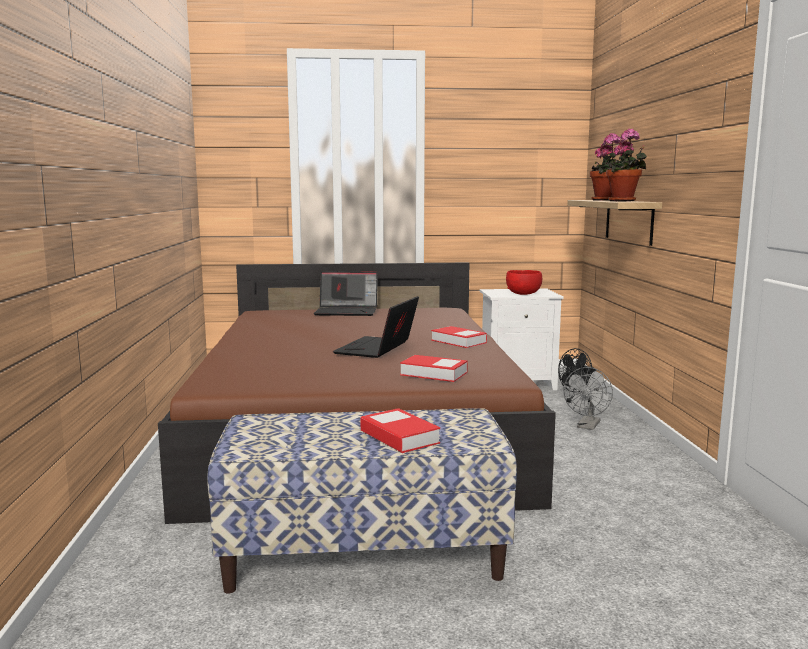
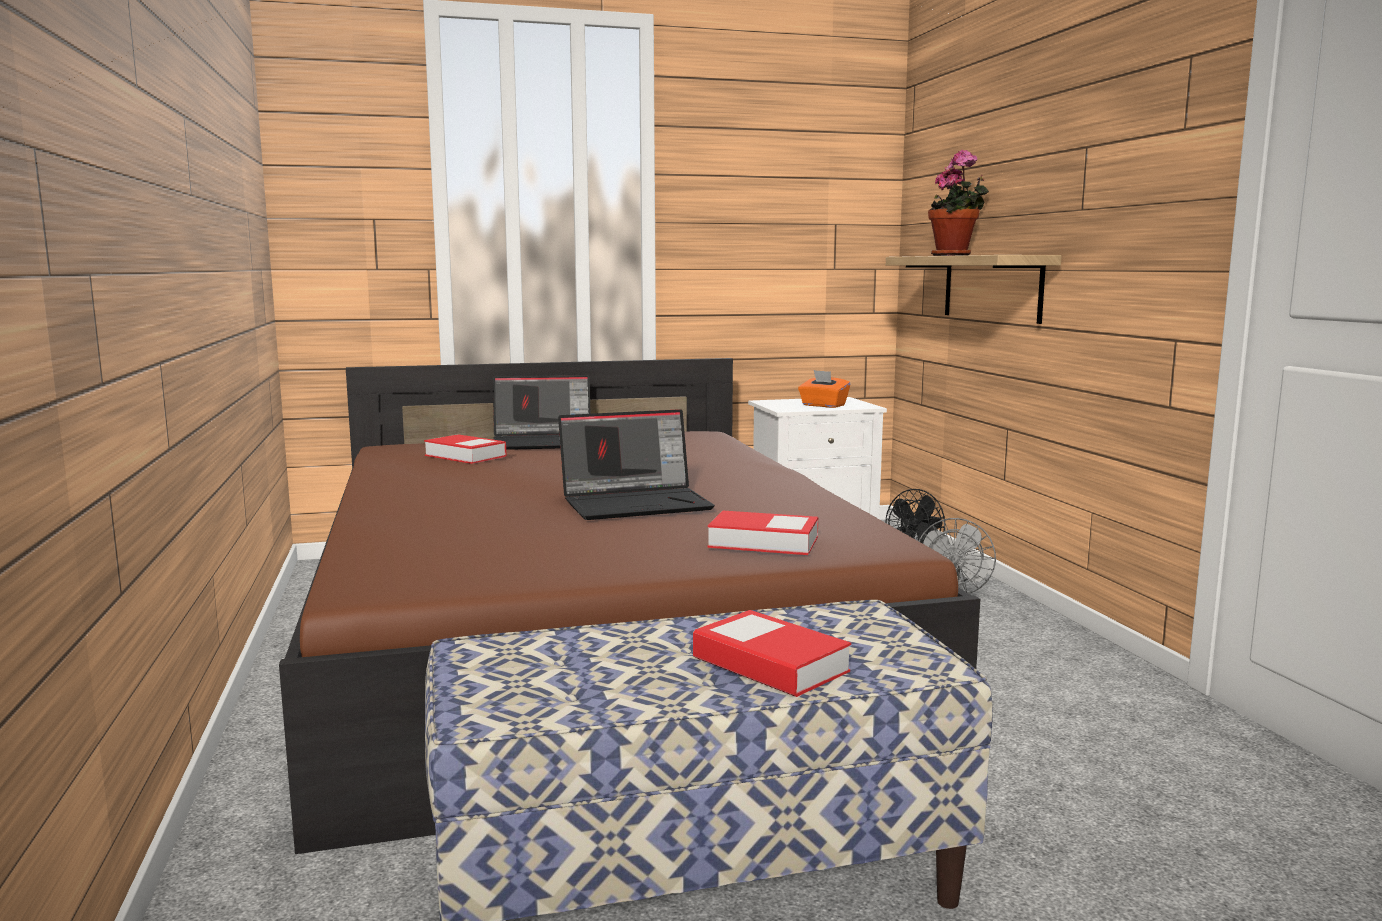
camera: 10 degrees left, 0 degrees up
(377, 349) = (637, 503): laptop -> laptop turned 120 degrees counterclockwise
(458, 341) = (761, 485): book -> book (465, 456)
(524, 293) = (823, 405): red bowl -> orange tissue box
(624, 201) = (994, 254): potted plant -> none

